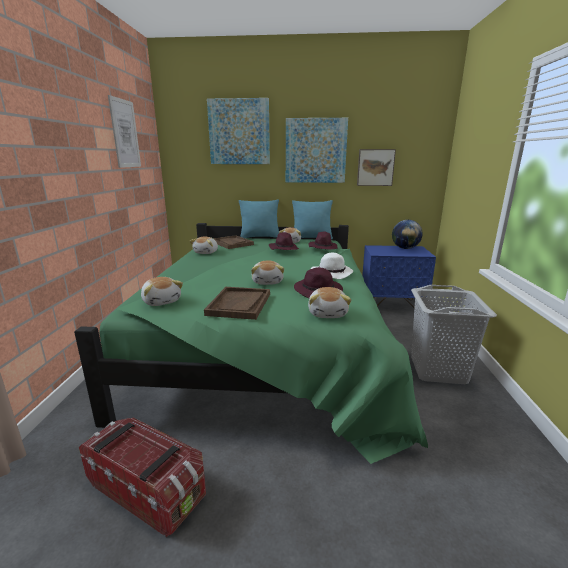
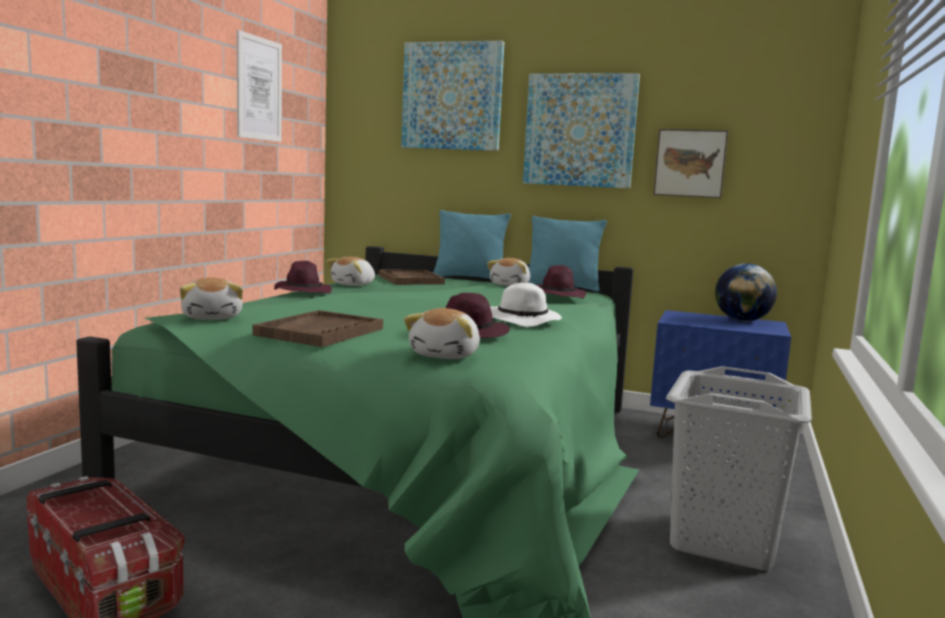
camera: 15 degrees right, 10 degrees down
(268, 282) = (400, 318): plush toy -> none
(283, 248) = (484, 290): purple hat -> purple hat (302, 292)

